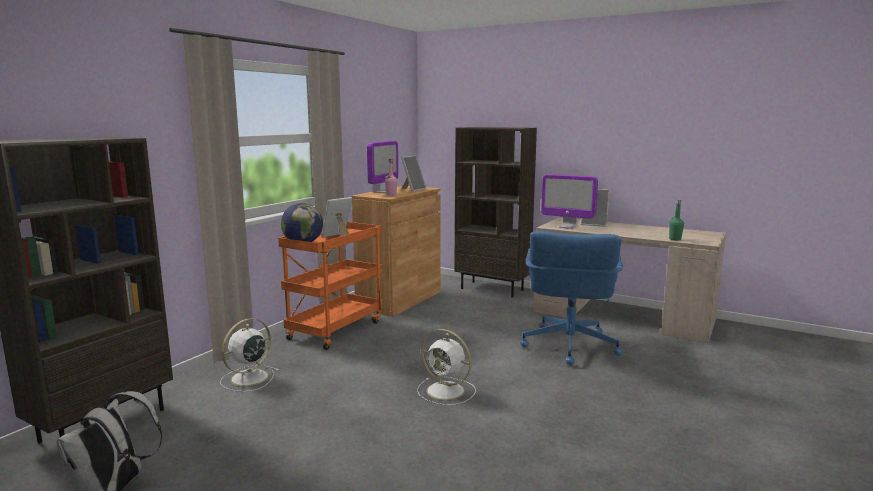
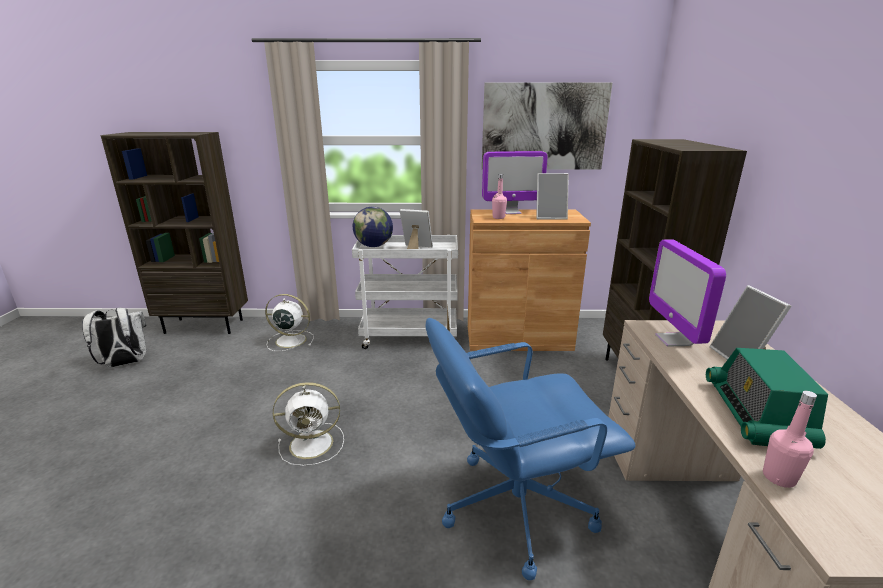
camera: 60 degrees right, 10 degrees up
(335, 329) = (410, 336): orange cart -> white cart
(371, 124) = (544, 127): none -> picture
(447, 391) = (313, 444): white fan -> white fan turned 105 degrees counterclockwise
(637, 232) = (756, 415): none -> radio
(675, 239) = (779, 477): green bottle -> pink bottle

